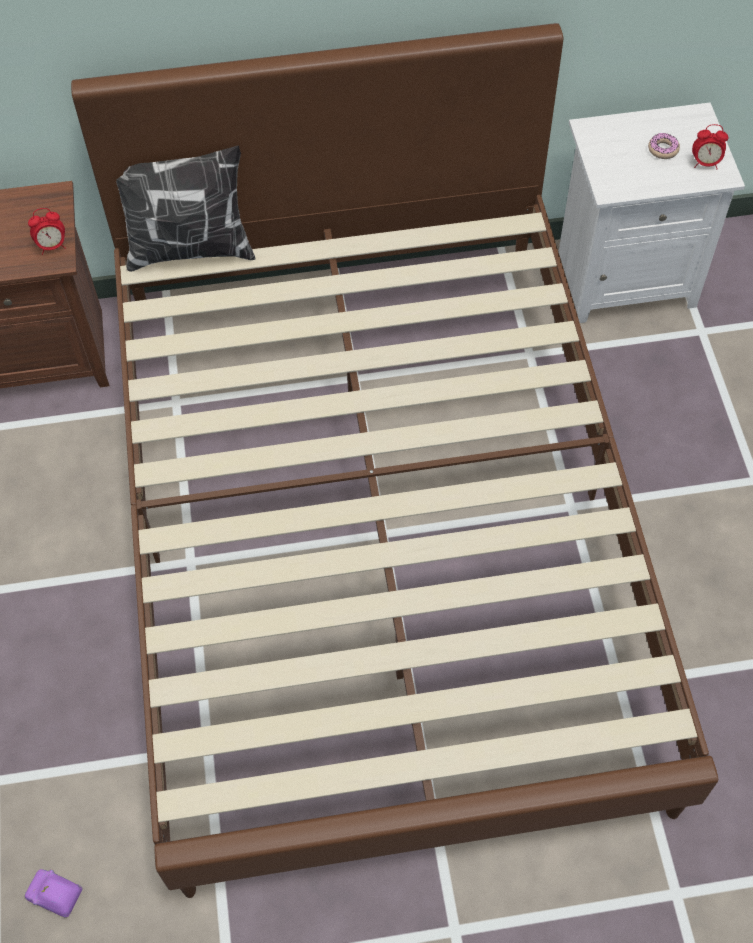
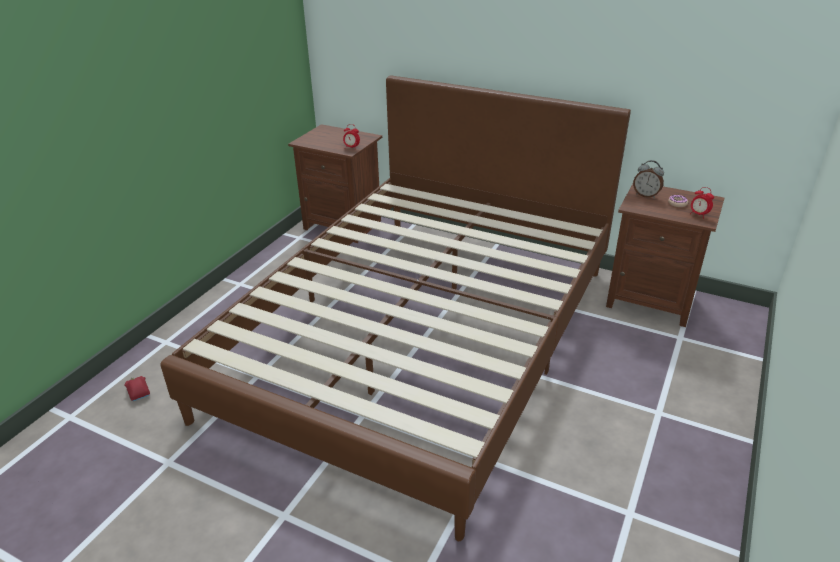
camera: 35 degrees right, 25 degrees down
(55, 896) = (138, 392): purple toy car -> red toy car
(187, 249) = (418, 187): pillow -> none
(610, 149) = (646, 195): none -> alarm clock
(624, 277) = (651, 300): white nightstand -> brown nightstand

